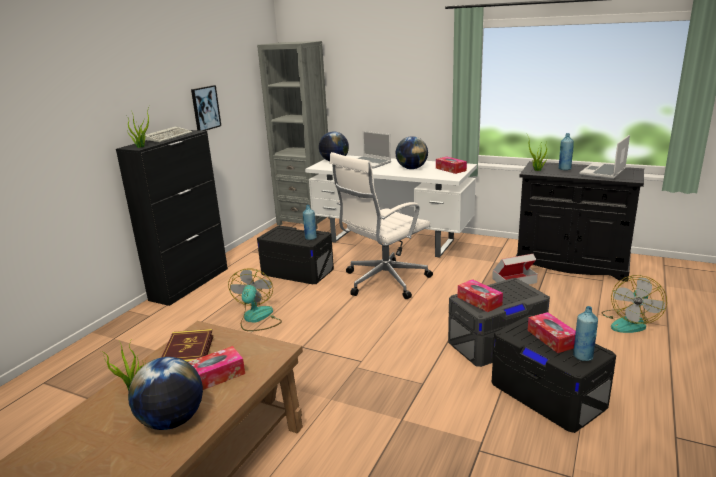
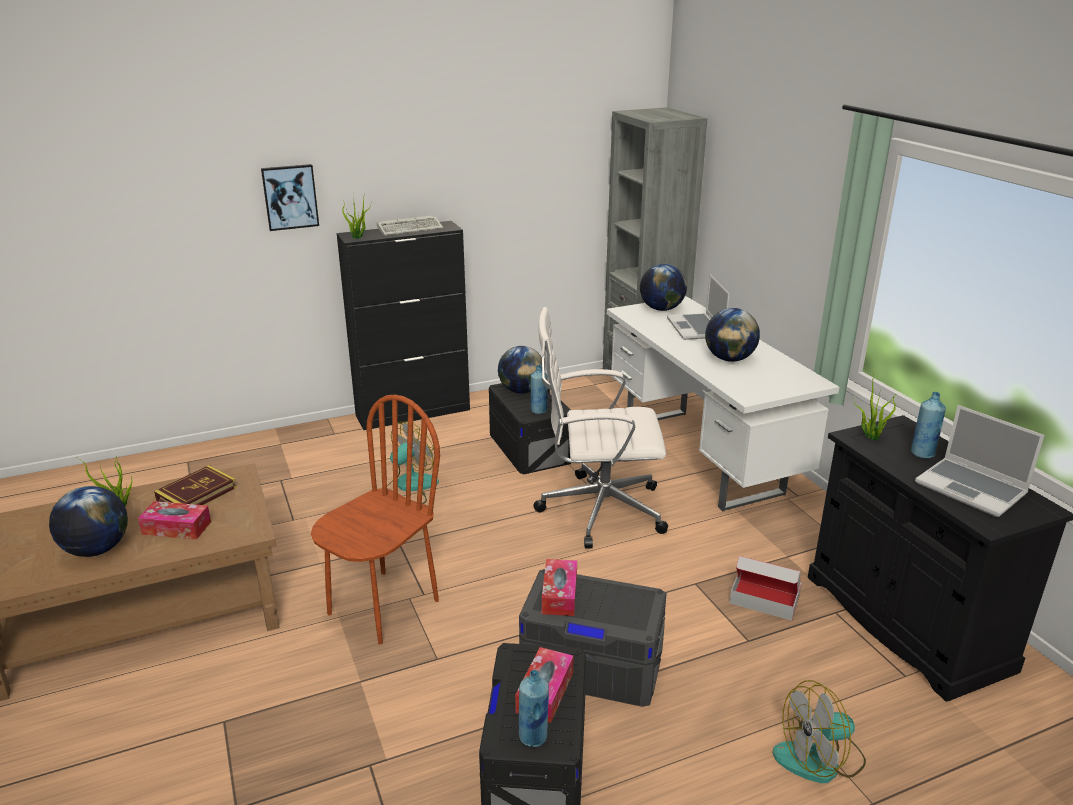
camera: 40 degrees right, 5 degrees up
(205, 108) = (494, 195): picture -> picture (290, 197)
(281, 234) = (521, 391): none -> globe
(348, 379) = (383, 606): none -> brown chair
(450, 169) = (778, 382): tissue box -> none
(603, 172) = (972, 489): laptop -> laptop turned 120 degrees counterclockwise

